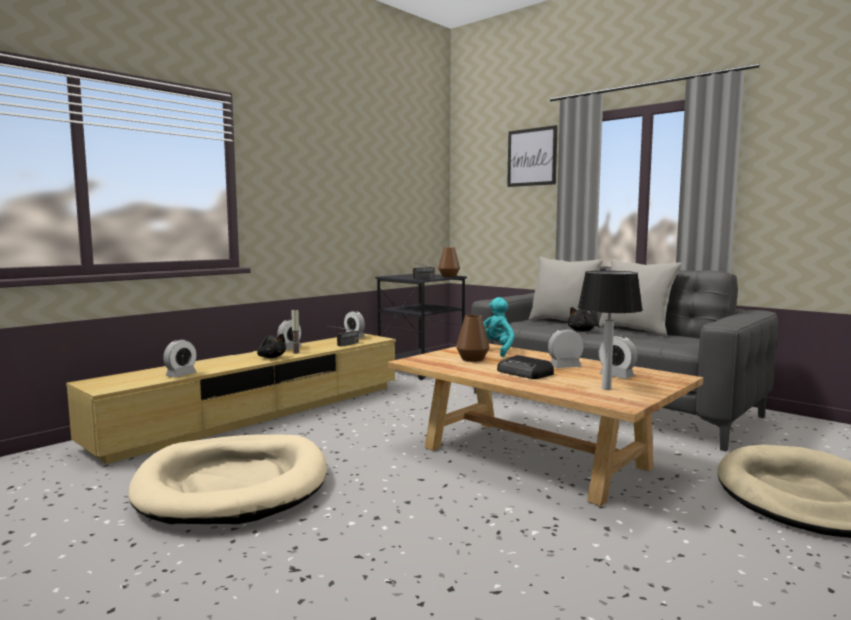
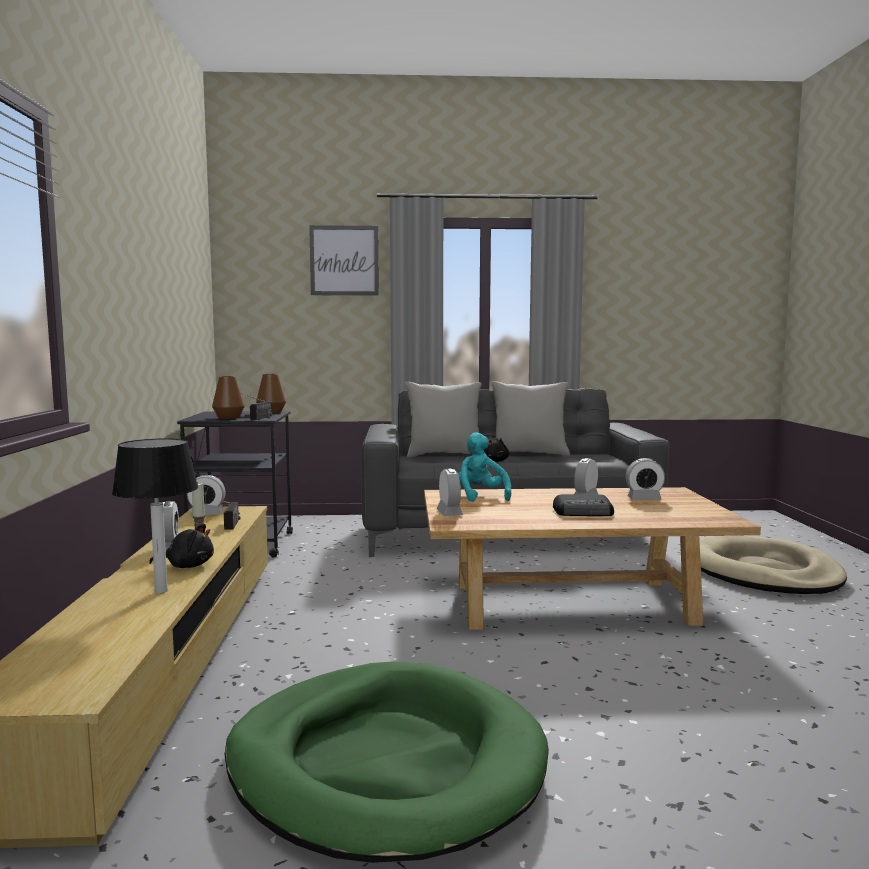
camera: 45 degrees left, 0 degrees up
(181, 375) = (137, 629): alarm clock -> alarm clock (449, 513)
(233, 485) = (385, 764): beige dog bed -> green dog bed
(472, 359) = (495, 509): brown vase -> brown vase (228, 417)
(605, 388) = (676, 511): table lamp -> table lamp (160, 591)

